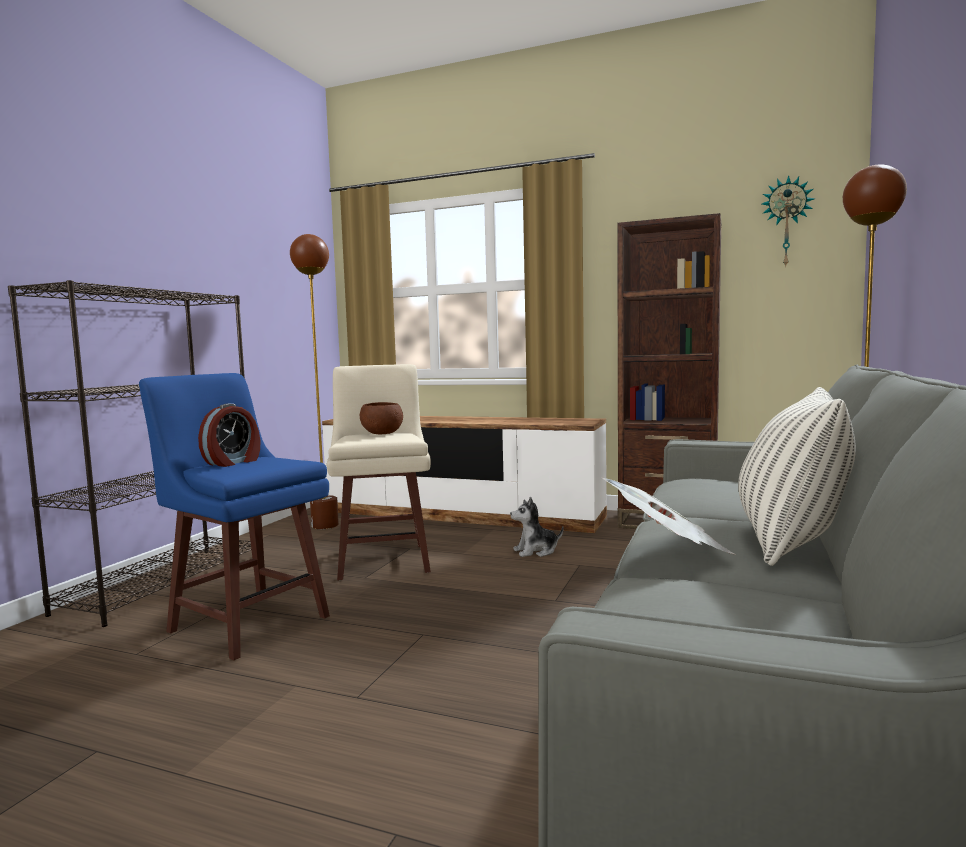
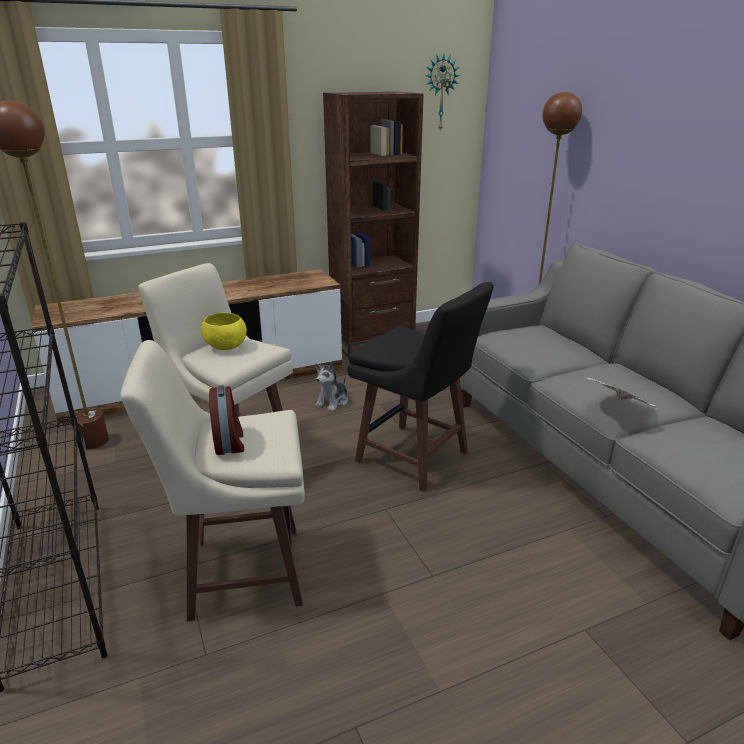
camera: 45 degrees left, 20 degrees up
(247, 622) = (241, 571): blue stool -> beige stool
(382, 433) = (225, 346): brown bowl -> yellow bowl
(528, 612) = (414, 458): none -> black stool
(791, 542) = (642, 383): pillow -> none

